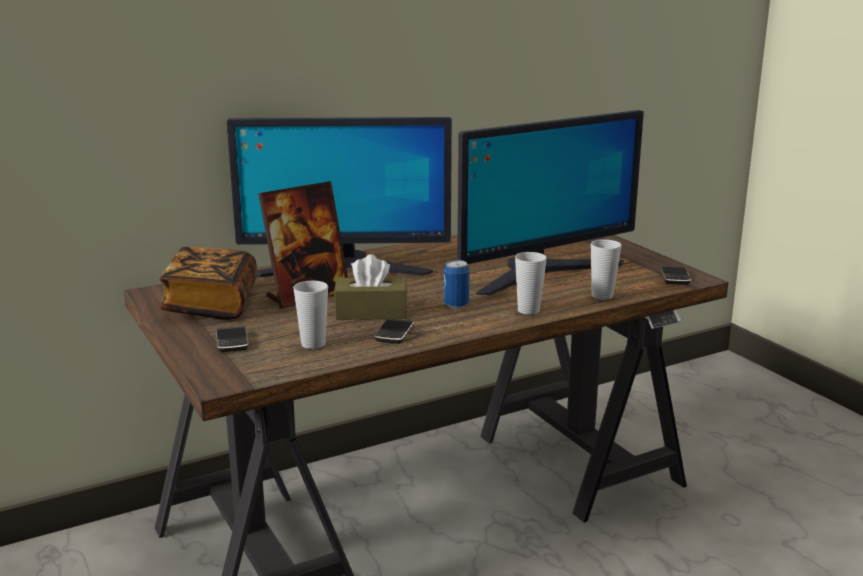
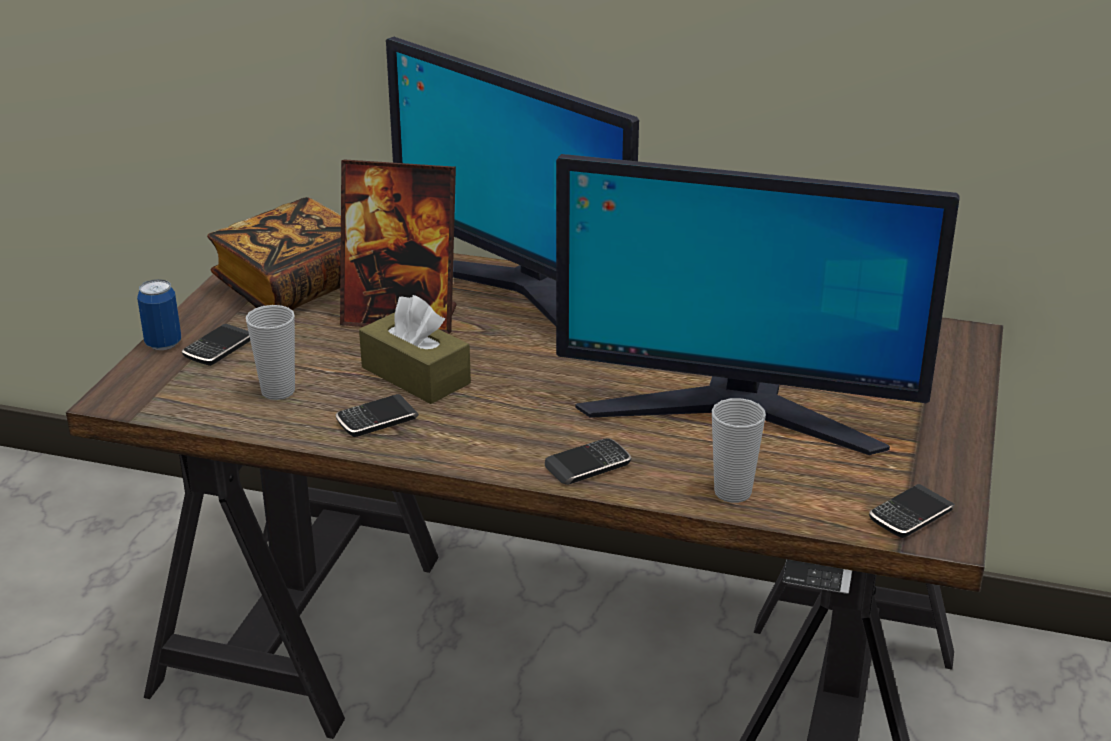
camera: 45 degrees right, 10 degrees up
(456, 305) = (523, 413): can -> can (163, 344)
(528, 310) = (588, 466): cup -> phone

